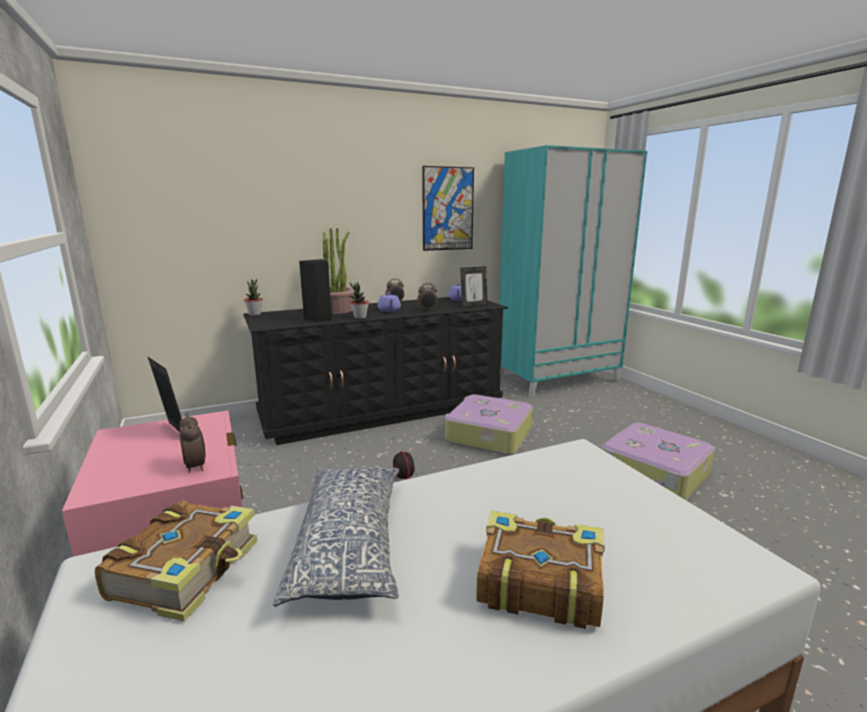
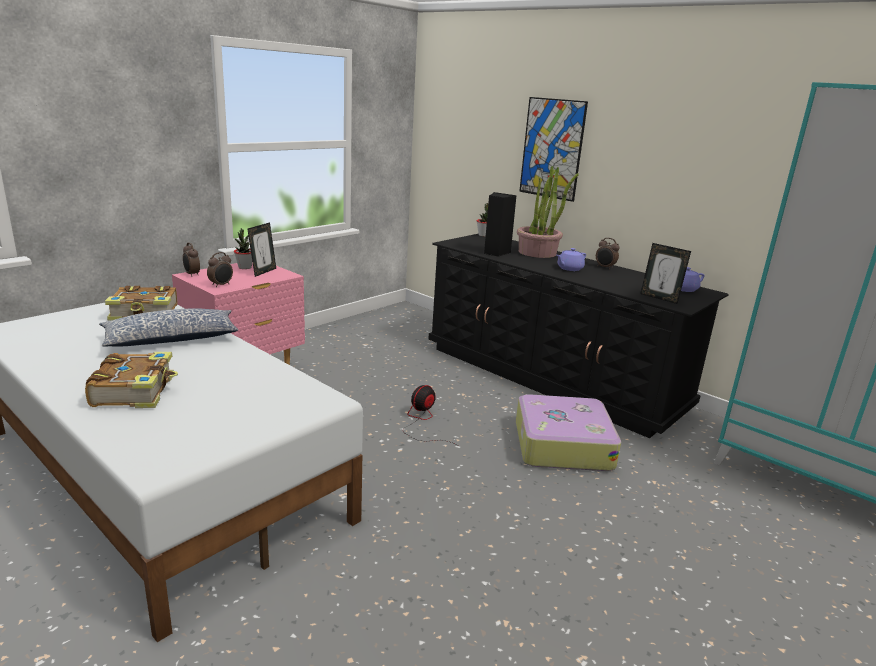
camera: 65 degrees right, 5 degrees up
(360, 317) = (523, 263): potted plant -> potted plant (245, 267)
(427, 310) = (599, 281): alarm clock -> alarm clock (192, 274)
(448, 209) = (722, 165): picture -> picture (552, 149)
(654, 474) = (584, 585): suitcase -> none

